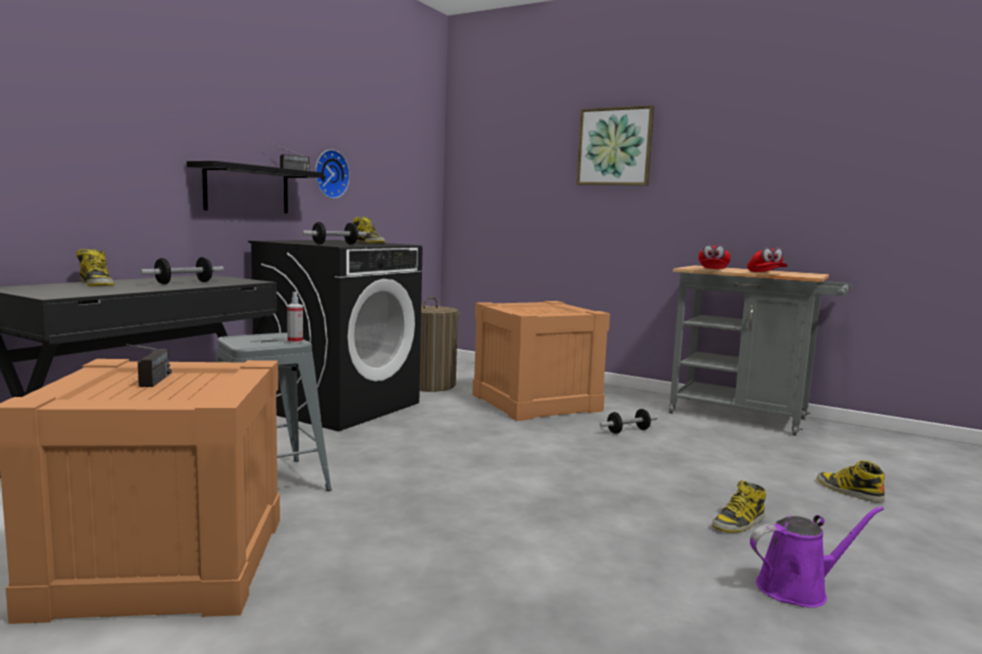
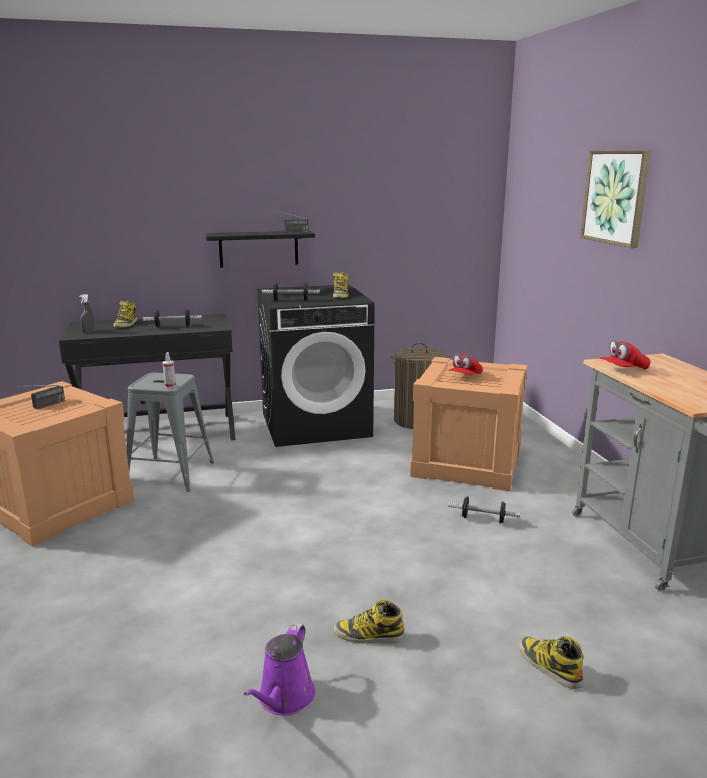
camera: 45 degrees right, 10 degrees up
(62, 291) = (88, 331): none -> grey spray bottle
(329, 174) = (344, 228): wall clock -> none
(766, 273) = (664, 388): red cap -> red cap (465, 376)
(798, 588) = (284, 699): purple watering can -> purple watering can turned 75 degrees clockwise
(848, 491) = (549, 666): boot -> boot turned 45 degrees counterclockwise

